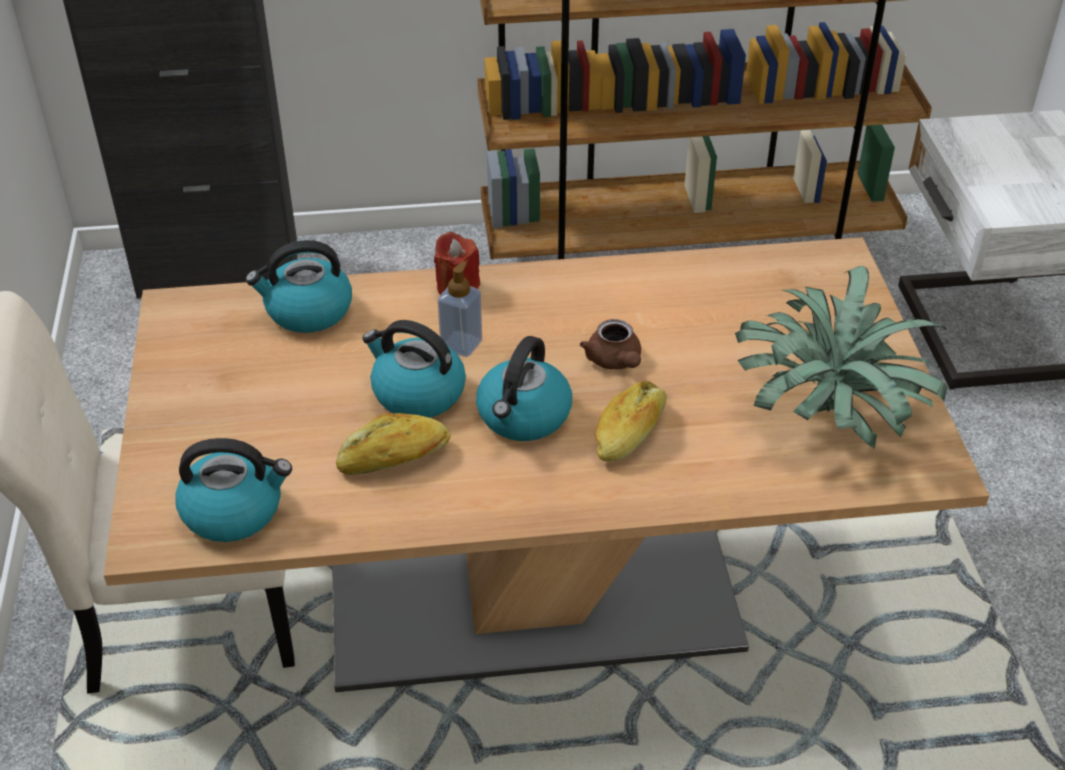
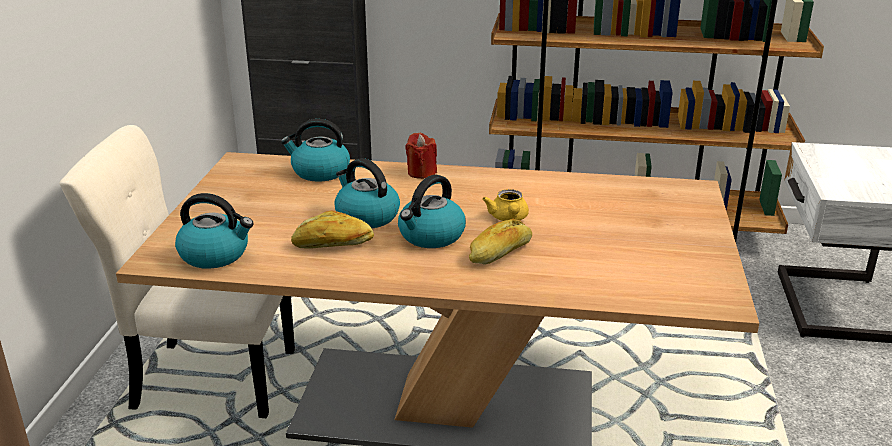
camera: 15 degrees right, 15 degrees down
(461, 344) = (409, 198): soap dispenser -> none
(615, 362) = (508, 218): brown teapot -> yellow teapot
(831, 415) = (652, 264): potted plant -> none

